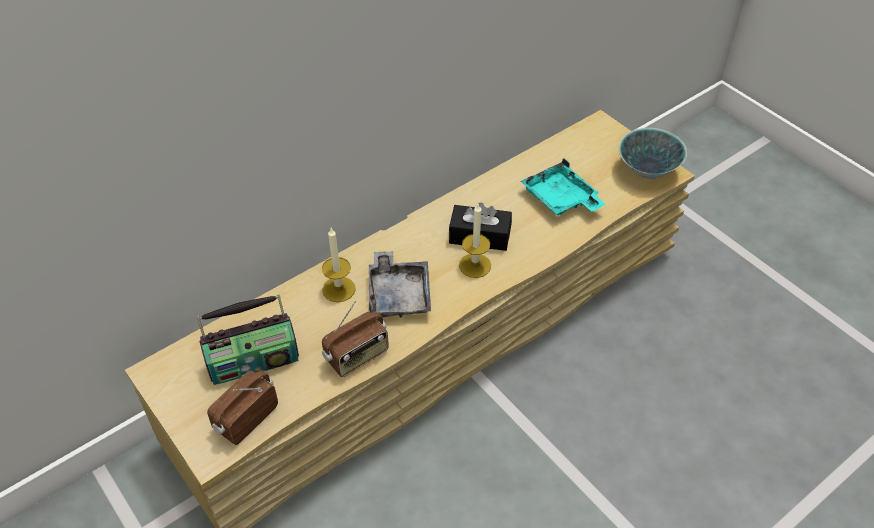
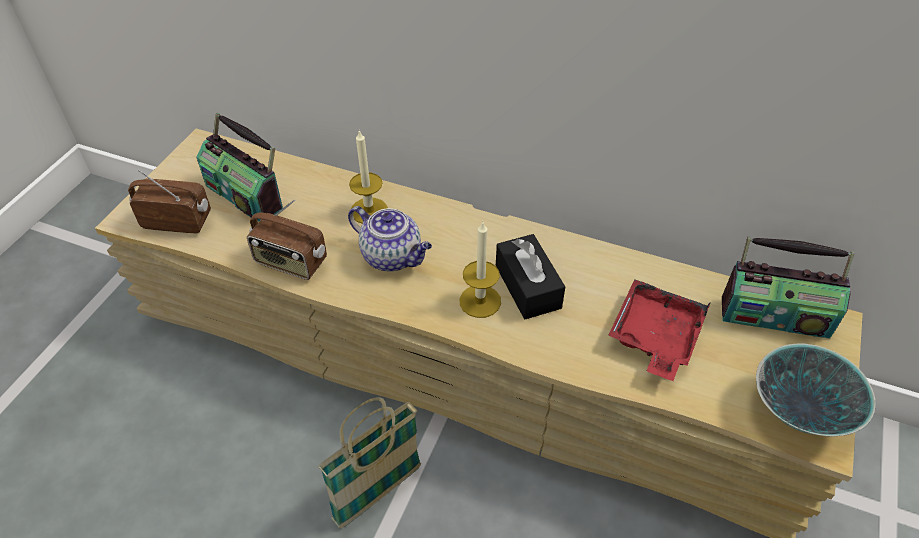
camera: 60 degrees right, 0 degrees up
(398, 294) = (393, 257): grey tray -> teapot
(515, 438) = (378, 493): none -> basket
(560, 199) = (654, 337): turquoise tray -> red tray
(579, 142) = (774, 315): none -> radio

